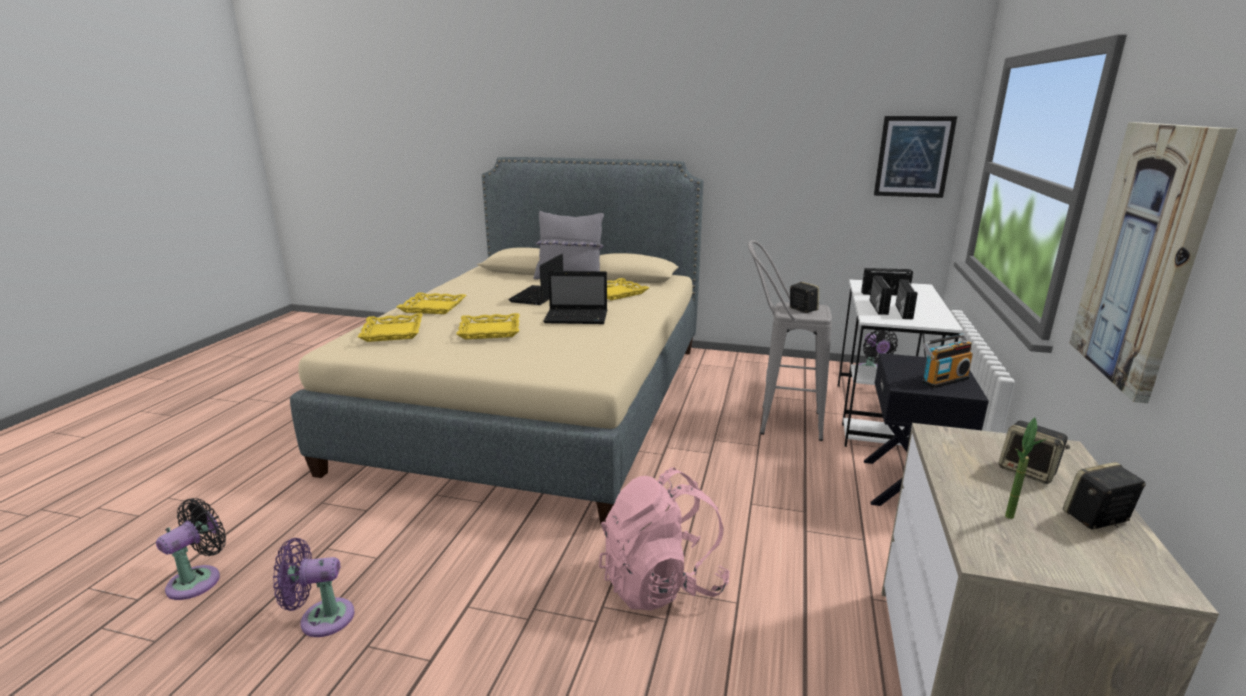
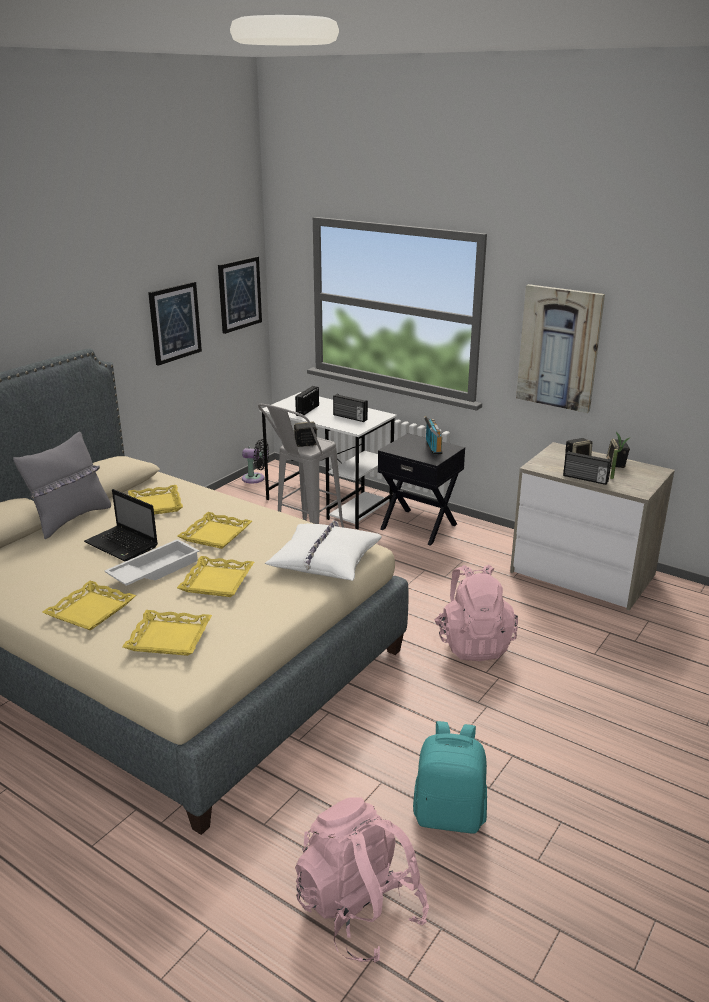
camera: 70 degrees left, 5 degrees up
(199, 579) = (360, 910): black fan -> pink backpack
(321, 618) = (449, 815): purple fan -> turquoise backpack
(502, 311) = (154, 570): none -> white tray
(558, 363) = (325, 560): none -> white pillow
(577, 318) = (215, 535): laptop -> yellow tray
(804, 166) = (175, 322): none -> picture
(877, 307) = (334, 421): radio -> radio (585, 479)

